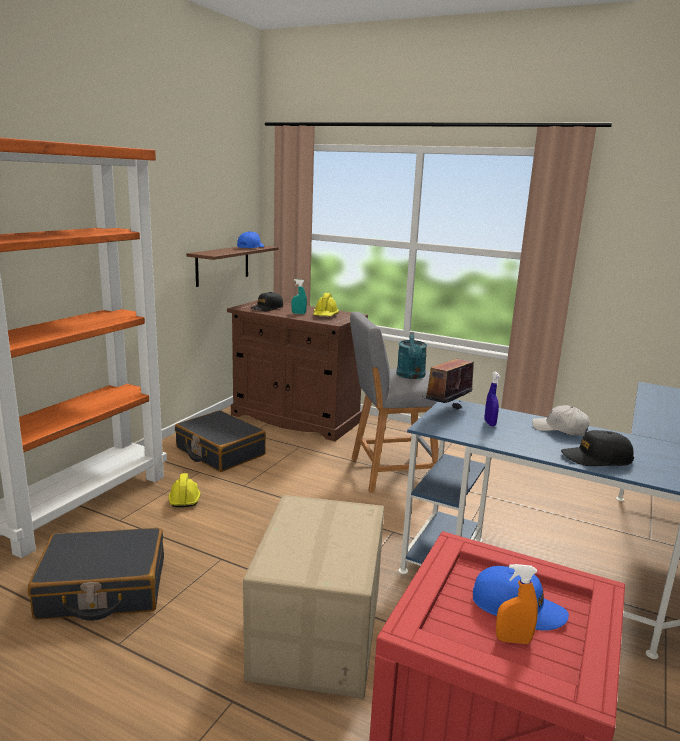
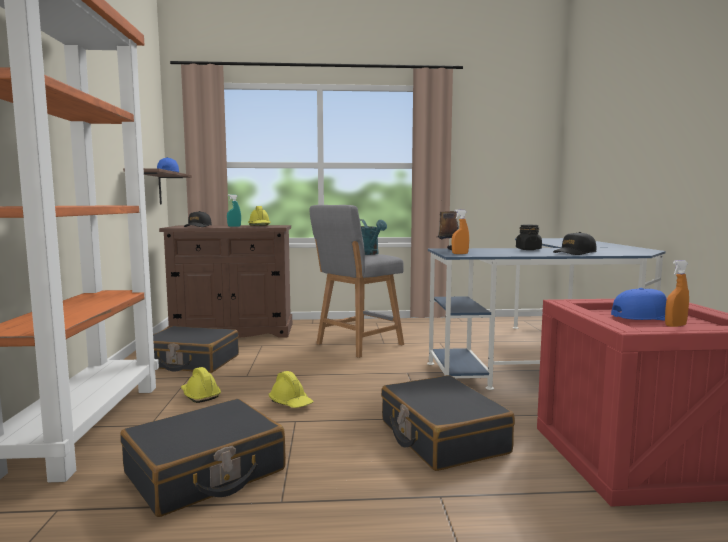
camera: 30 degrees left, 10 degrees down
(241, 534) = (291, 403): none -> yellow hard hat
(319, 633) = (442, 437): cardboard box -> black suitcase
(441, 424) = (460, 254): none -> orange spray bottle
(490, 423) = (486, 251): blue spray bottle -> none
(560, 429) = (528, 249): white cap -> black jar

